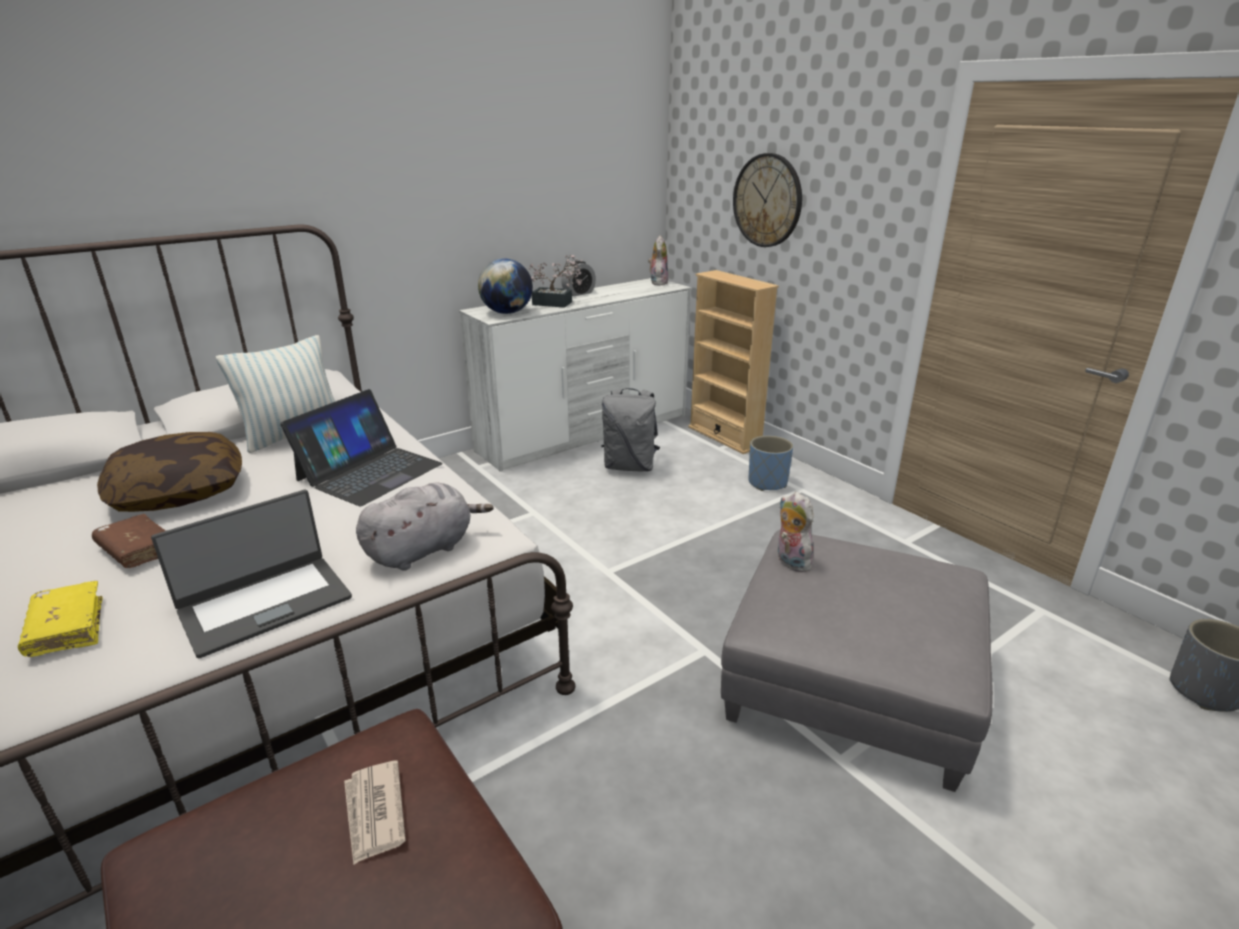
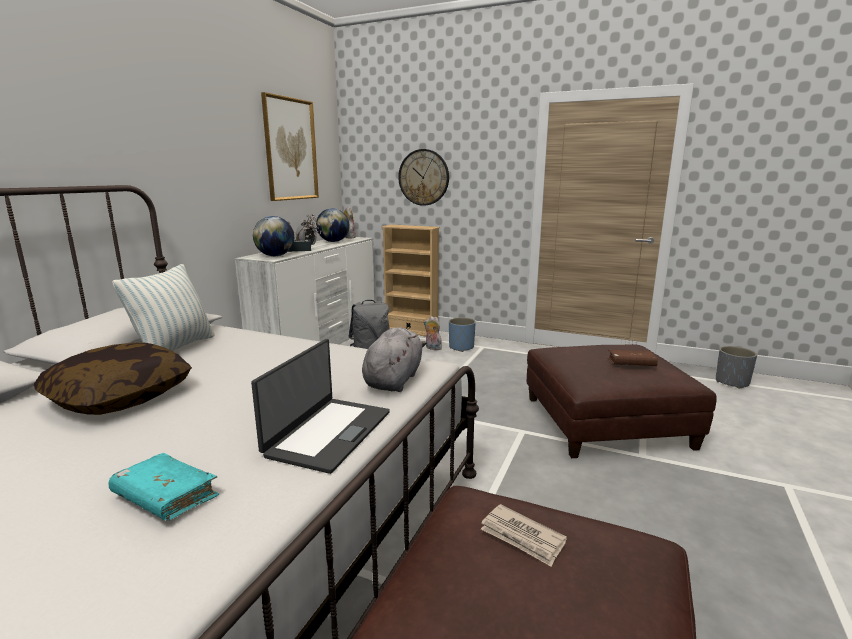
camera: 30 degrees left, 10 degrees down
(67, 628) = (165, 497): yellow book -> turquoise book
(138, 551) = (148, 437): brown book -> brown book (631, 364)
(369, 472) = (279, 354): laptop -> none
(568, 153) = (290, 149): none -> picture
(623, 290) = (333, 241): none -> globe
(790, 562) = (559, 358): plush toy -> plush toy (432, 348)
(851, 682) = (607, 422): grey ottoman -> brown ottoman

